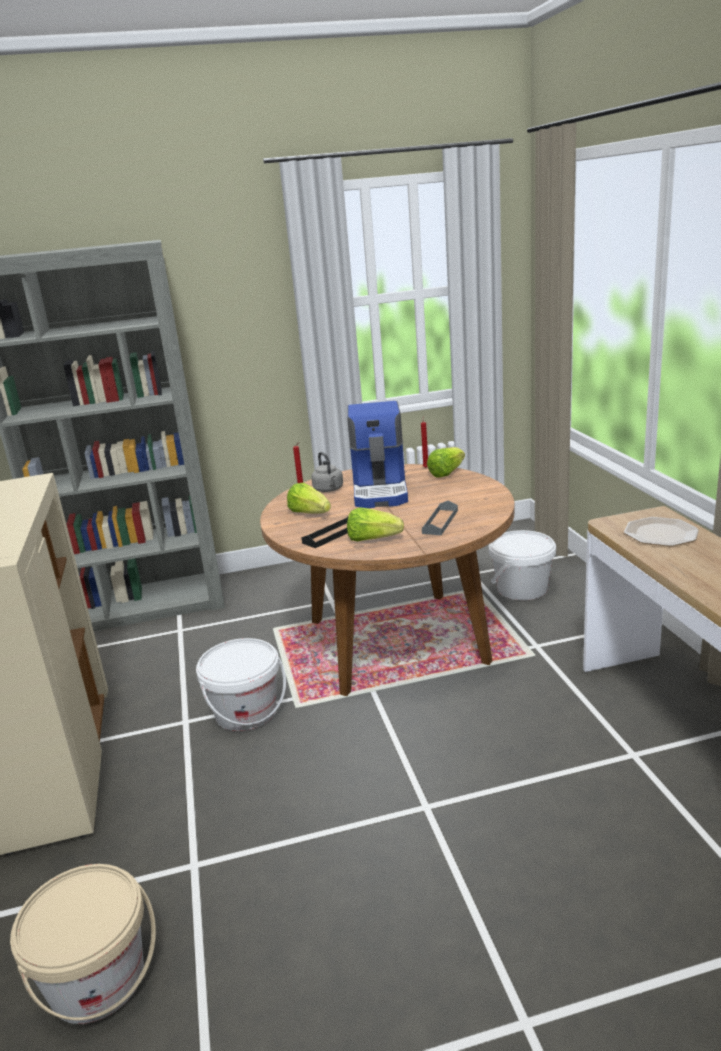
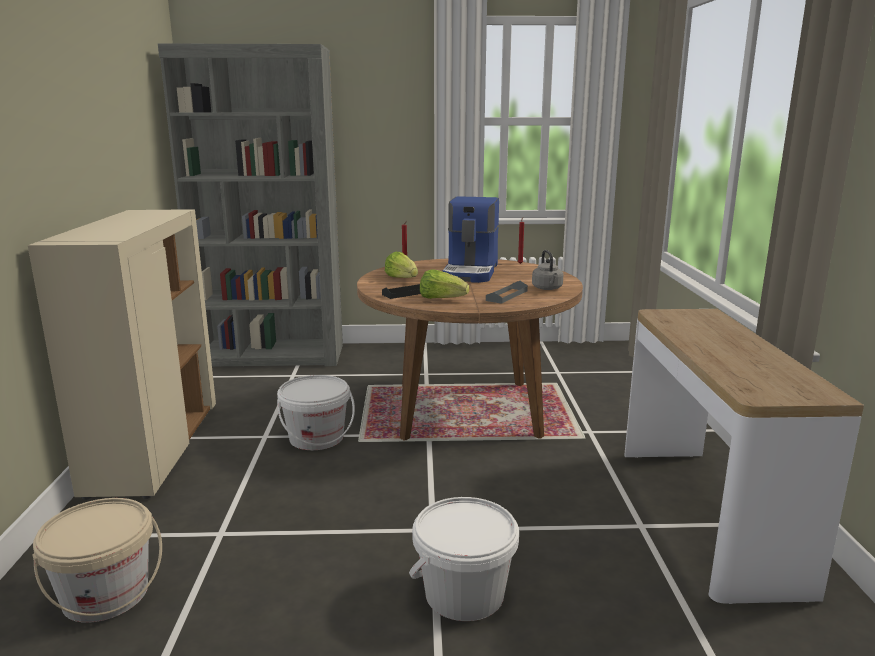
camera: 10 degrees right, 5 degrees down
(329, 490) = (429, 267): grey kettle -> grey kettle (547, 288)
(446, 473) = (535, 268): lettuce -> none
(522, 588) = (597, 389): white bucket -> white bucket (464, 593)
(661, 534) = (700, 325): plate -> none

